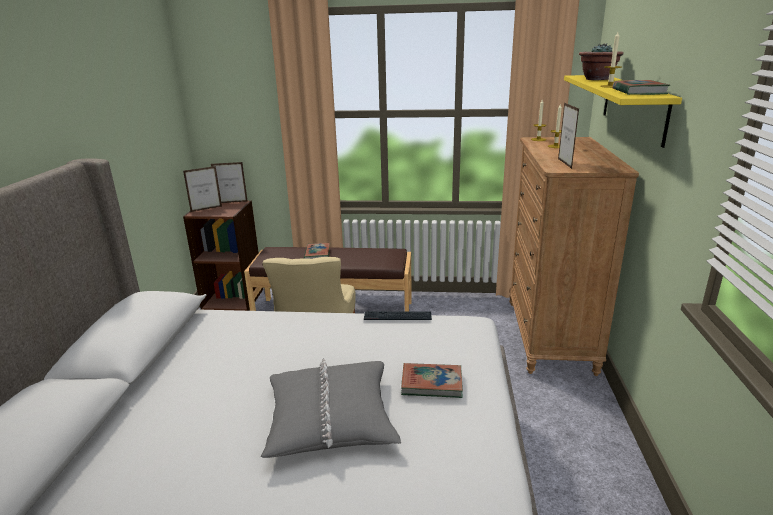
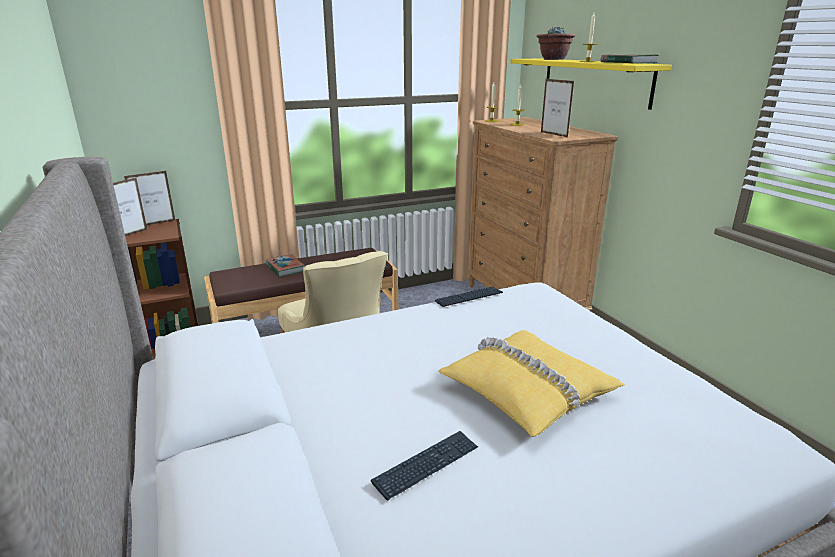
camera: 30 degrees left, 0 degrees up
(185, 448) = (426, 465): none -> keyboard
(330, 418) = (526, 391): grey pillow -> yellow pillow
(431, 383) = (569, 340): book -> none

